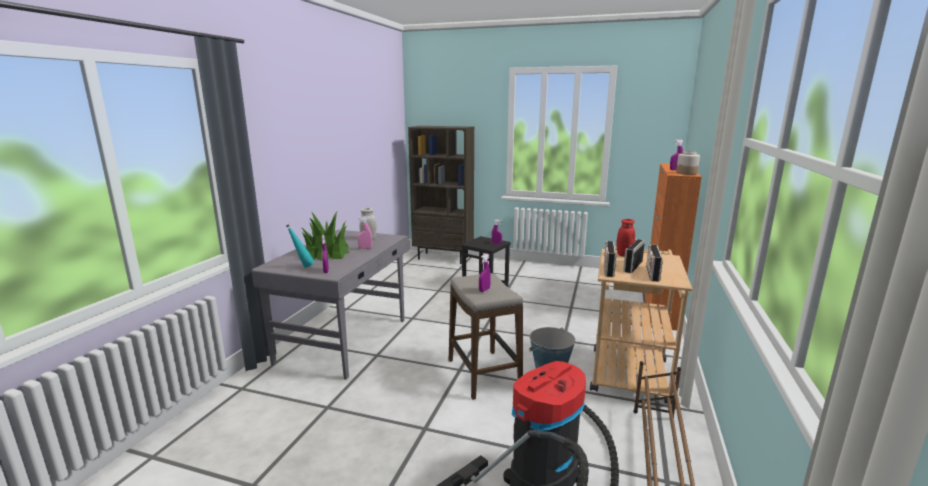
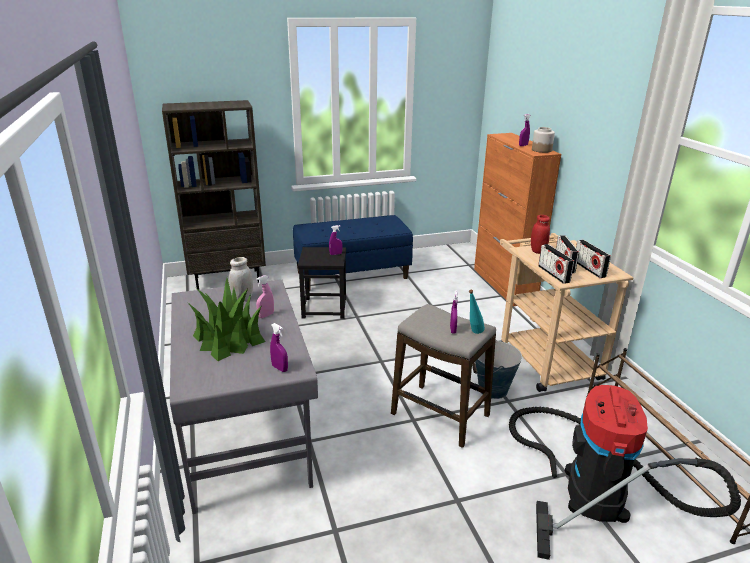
camera: 35 degrees left, 10 degrees up
(302, 267) = (237, 372): turquoise bottle -> turquoise bottle (473, 333)
(532, 274) = (352, 275): none -> blue bench

